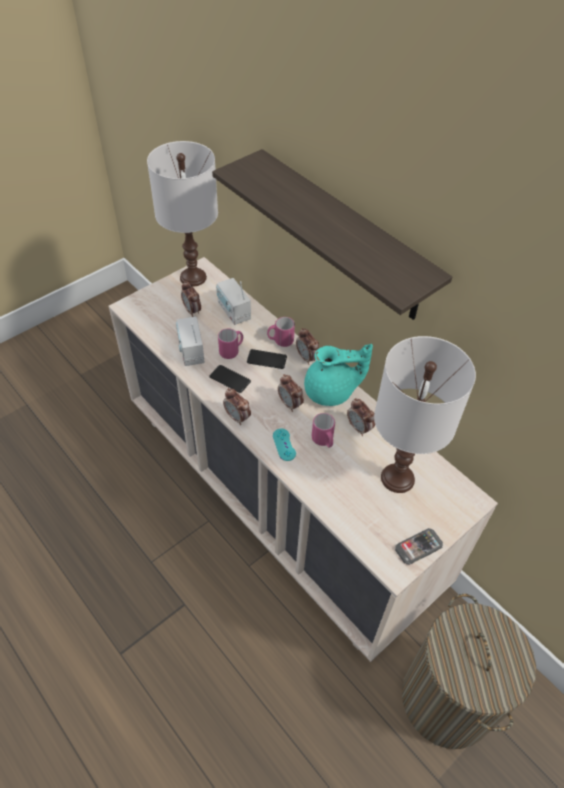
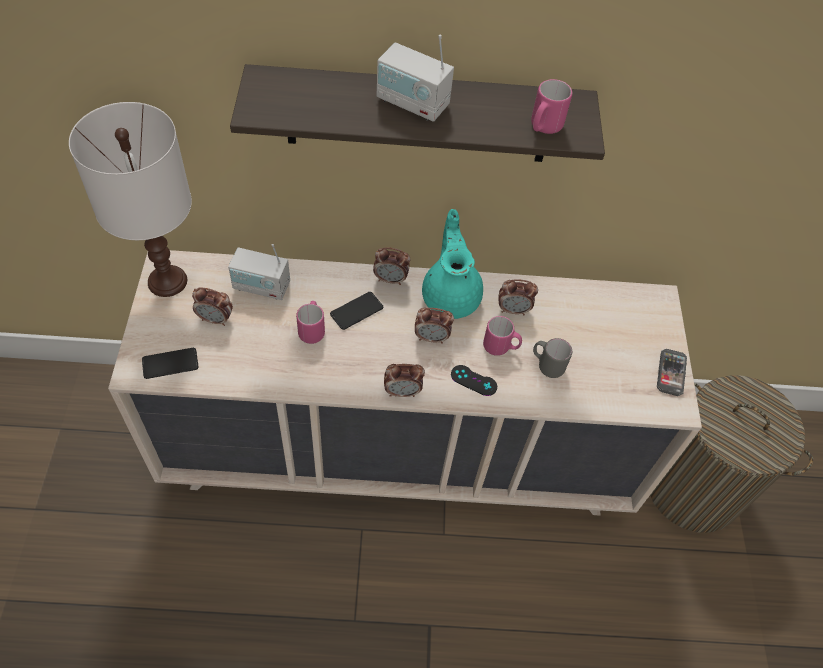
camera: 50 degrees left, 5 degrees up
(191, 352) = (272, 364): radio -> radio (412, 103)
(230, 379) = (347, 360): phone -> phone (170, 363)
(280, 341) = (345, 281): pink mug -> pink mug (543, 127)
(284, 444) = (473, 380): turquoise game controller -> black game controller
(331, 392) = (451, 295): turquoise teapot -> turquoise teapot turned 45 degrees counterclockwise
(339, 473) = (547, 365): none -> grey mug
(397, 478) = (591, 329): white table lamp -> none

